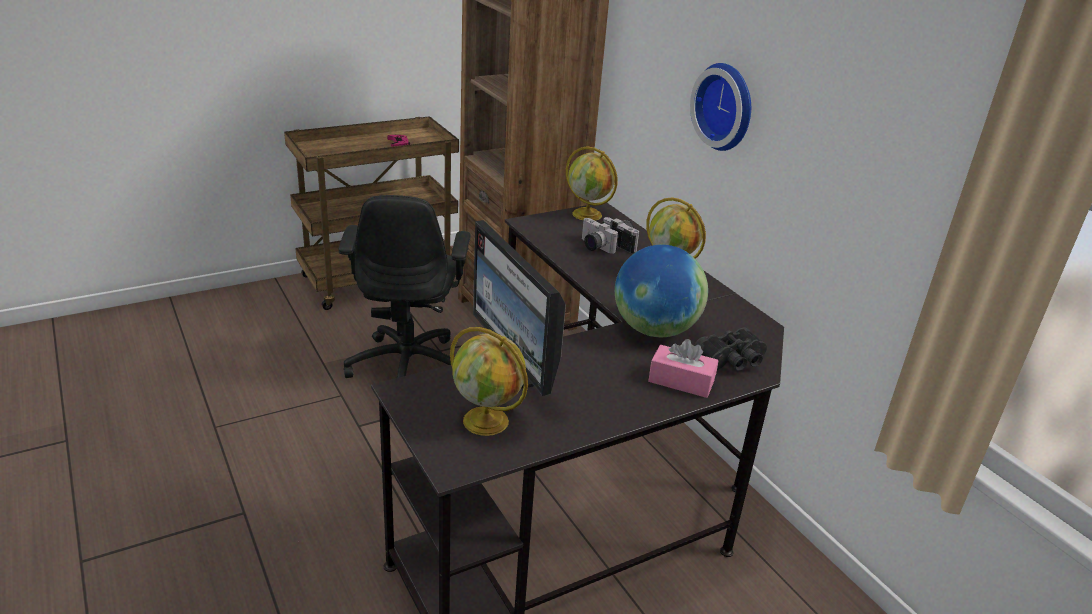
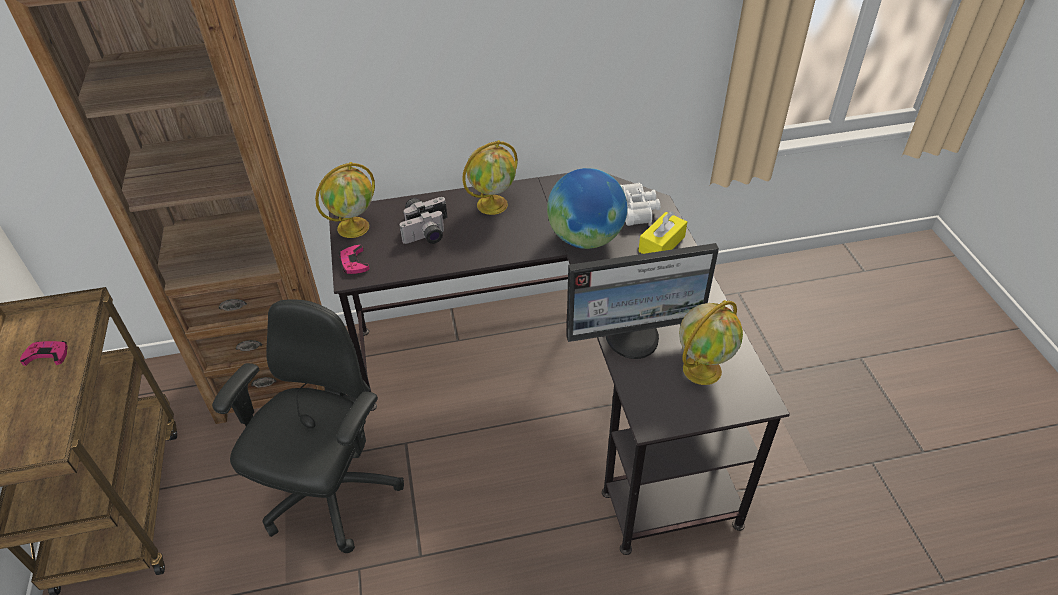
camera: 70 degrees left, 15 degrees up
(408, 366) = (331, 494): black office chair -> black office chair turned 90 degrees counterclockwise
(543, 221) = (354, 263): none -> pink game controller
(681, 381) = (661, 244): pink tissue box -> yellow tissue box
(727, 106) = (467, 47): wall clock -> none
(732, 361) = (638, 209): black binoculars -> white binoculars

